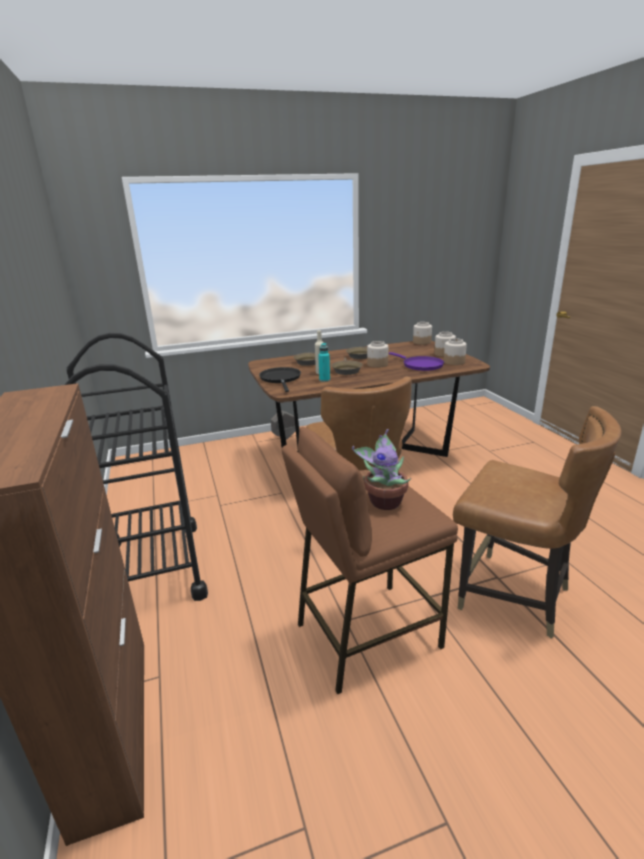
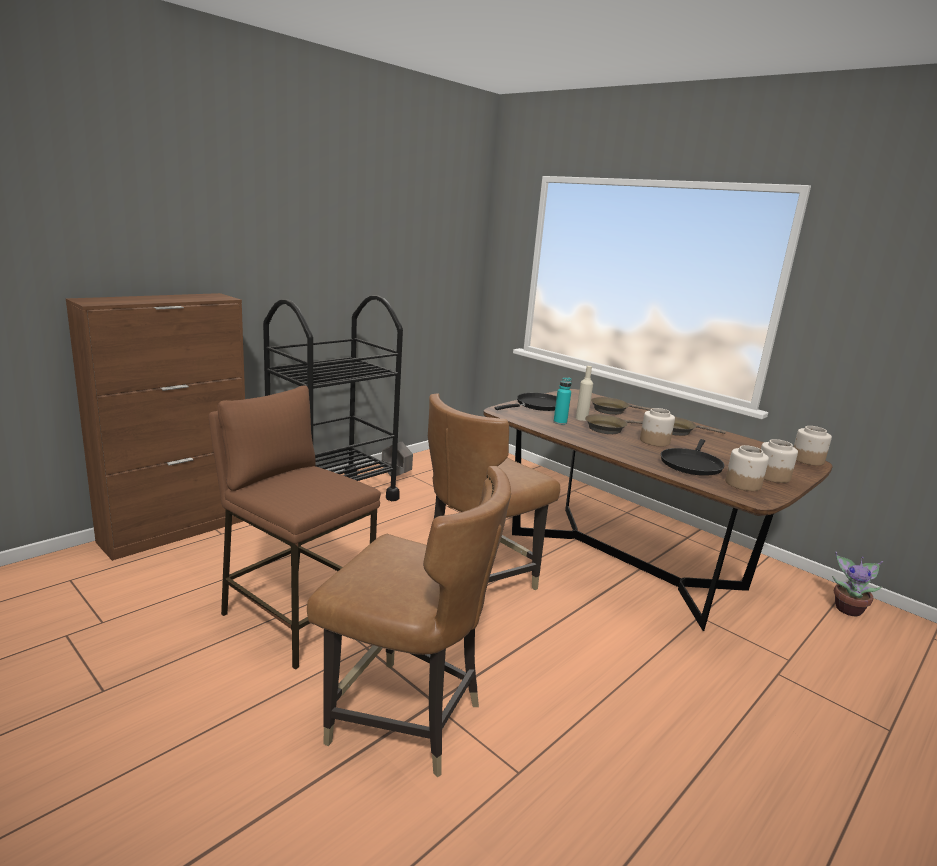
camera: 60 degrees right, 5 degrees down
(284, 437) = (603, 503): grey planter -> grey planter (396, 476)
(384, 501) = (315, 484): potted plant -> potted plant (848, 609)
(420, 365) = (691, 464): purple frying pan -> black frying pan
(513, 595) = (406, 719): brown chair -> brown chair turned 75 degrees counterclockwise

